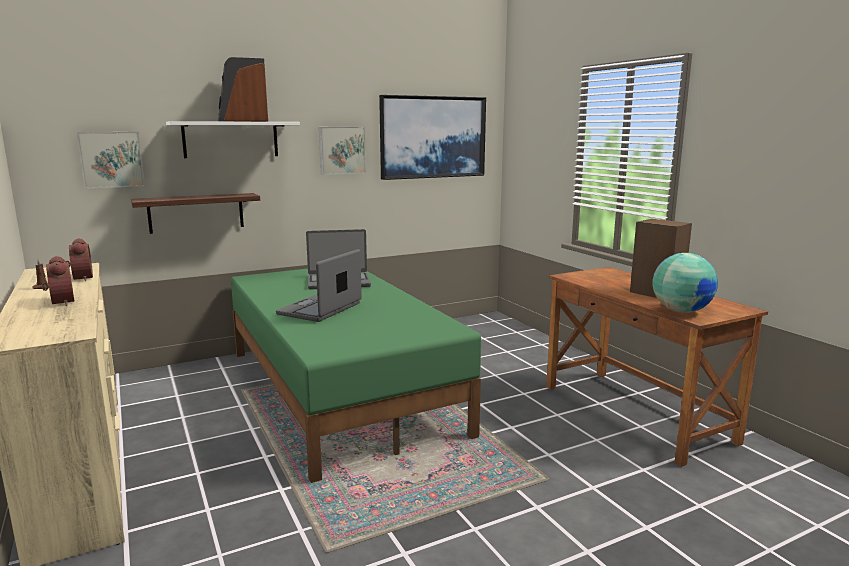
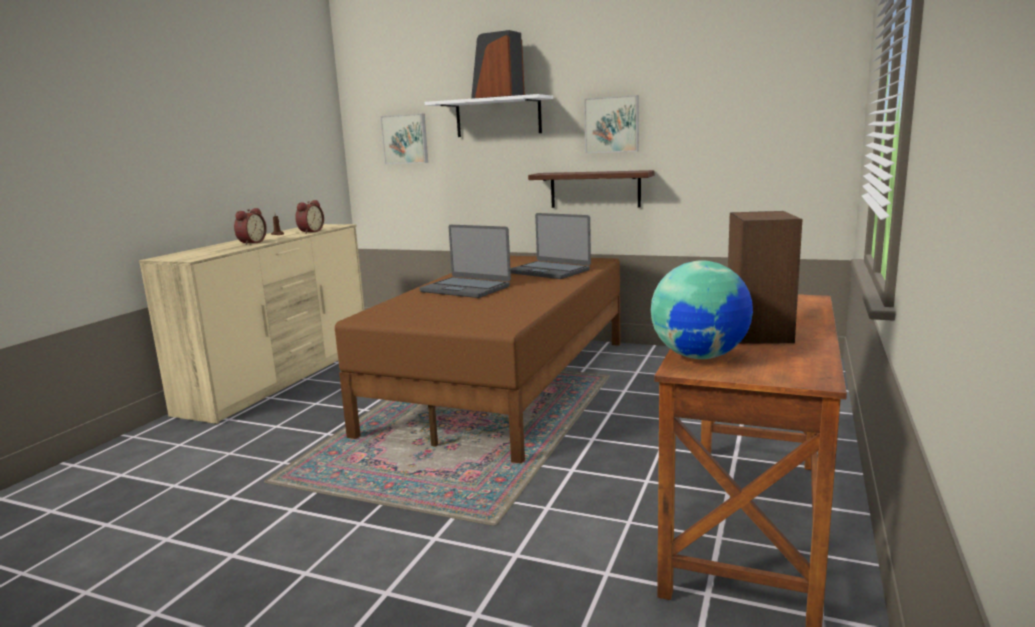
camera: 50 degrees right, 0 degrees up
(196, 213) = (467, 189): shelf -> shelf (595, 189)
(320, 309) = (466, 289): laptop -> laptop turned 135 degrees counterclockwise
(340, 389) = (507, 383): green bed -> brown bed
(433, 137) = (738, 103): picture -> none

